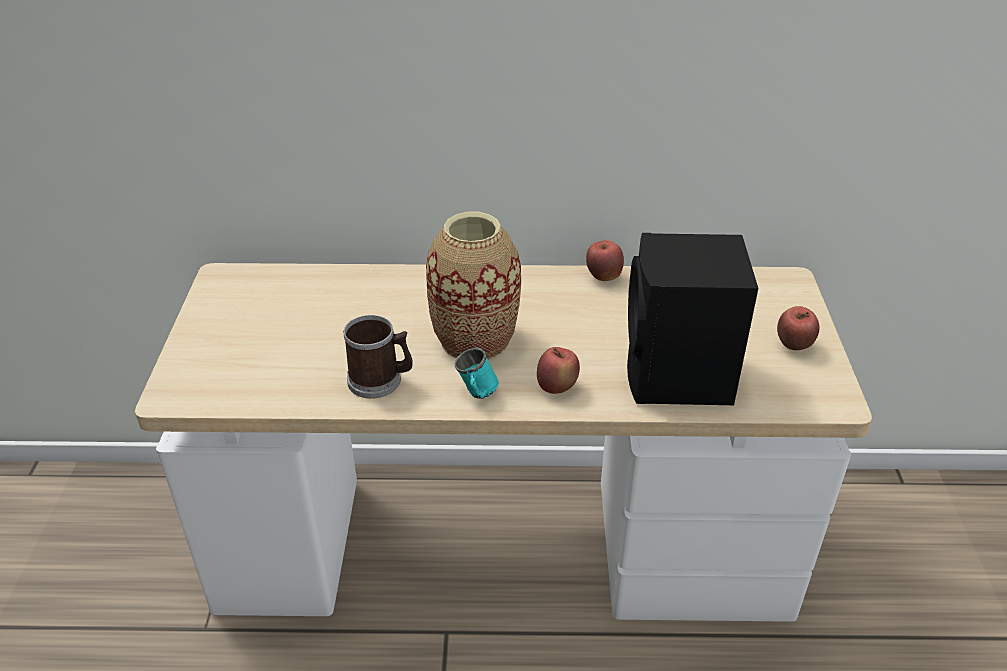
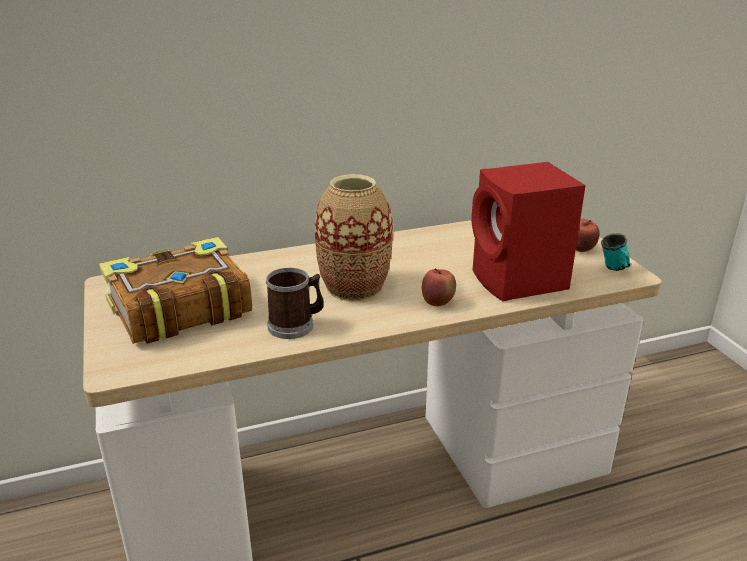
camera: 20 degrees left, 10 degrees down
(272, 327) = (178, 308): none -> book
(477, 395) = (380, 319): turquoise mug -> turquoise mug (615, 269)
(603, 277) = (422, 234): apple -> none
(678, 379) = (519, 282): black speaker -> red speaker

